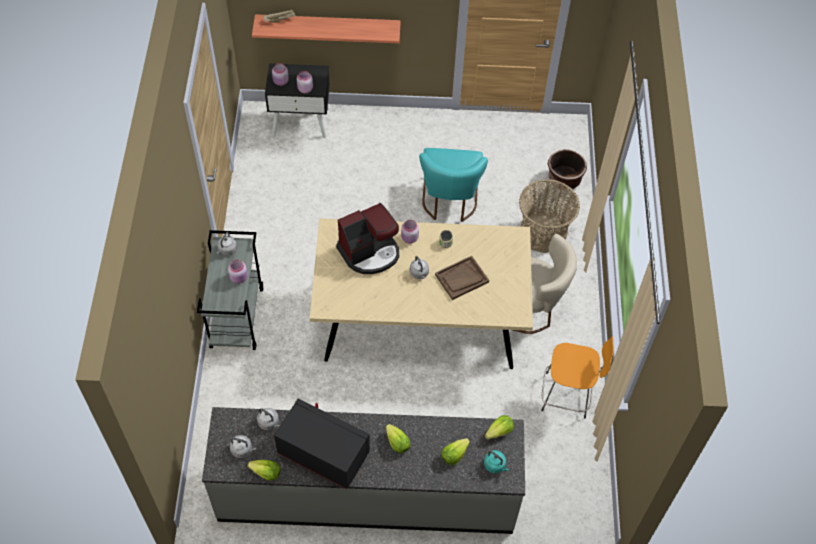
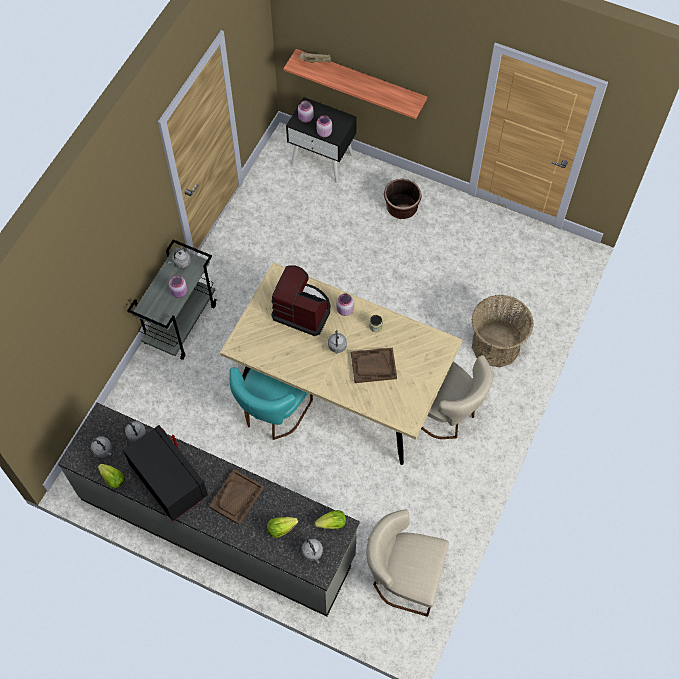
camera: 25 degrees right, 5 degrees up
(370, 252) = (302, 310): coffee machine -> coffee machine turned 150 degrees counterclockwise
(397, 443) = (236, 497): lettuce -> brown tray
(449, 202) = (421, 284): turquoise chair -> turquoise chair (272, 413)
(495, 465) = (313, 553): turquoise kettle -> grey kettle
(563, 469) = (403, 577): none -> beige chair
(564, 179) = (542, 300): brown planter -> brown planter (401, 208)
(568, 395) = (441, 510): orange stool -> none

